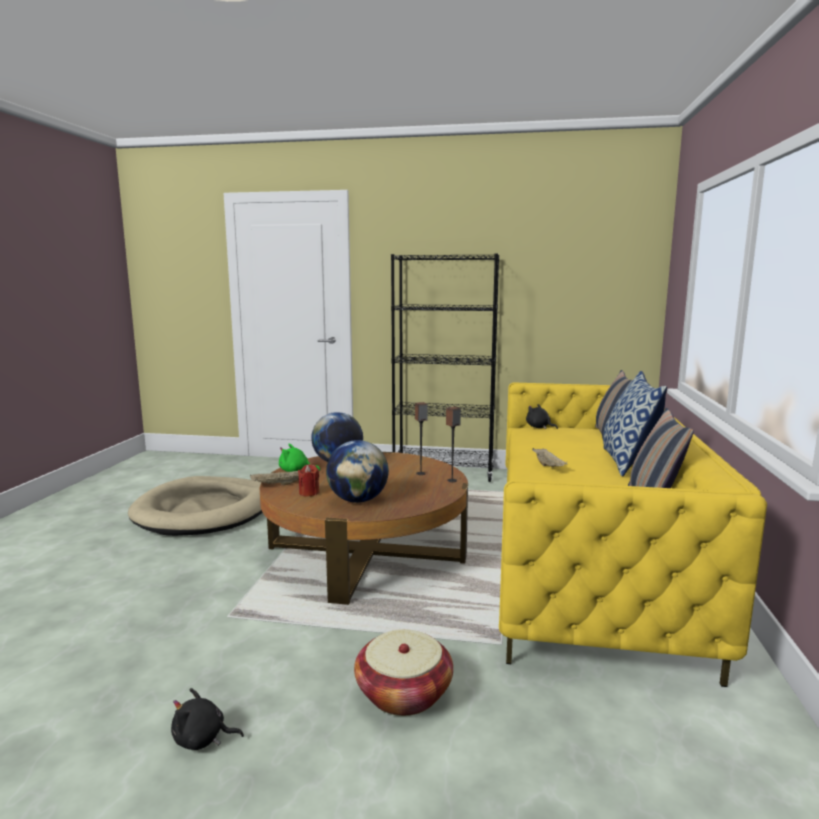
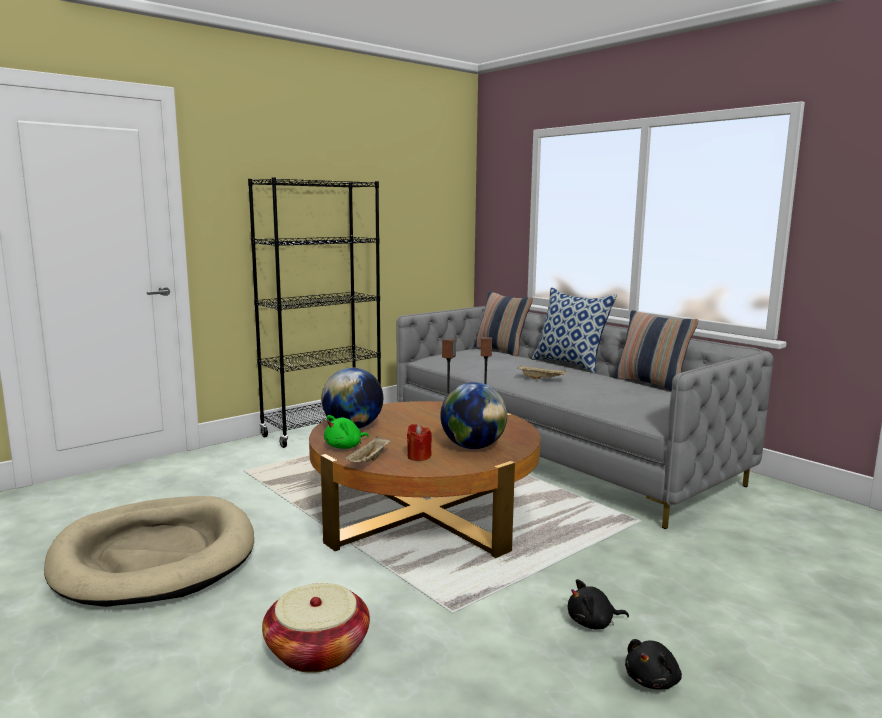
camera: 50 degrees left, 0 degrees up
(403, 693) = (667, 575): basket -> basket (317, 650)
(539, 427) = (437, 356): black plush toy -> black plush toy (593, 623)
(584, 555) = (555, 451): yellow sofa -> grey sofa

